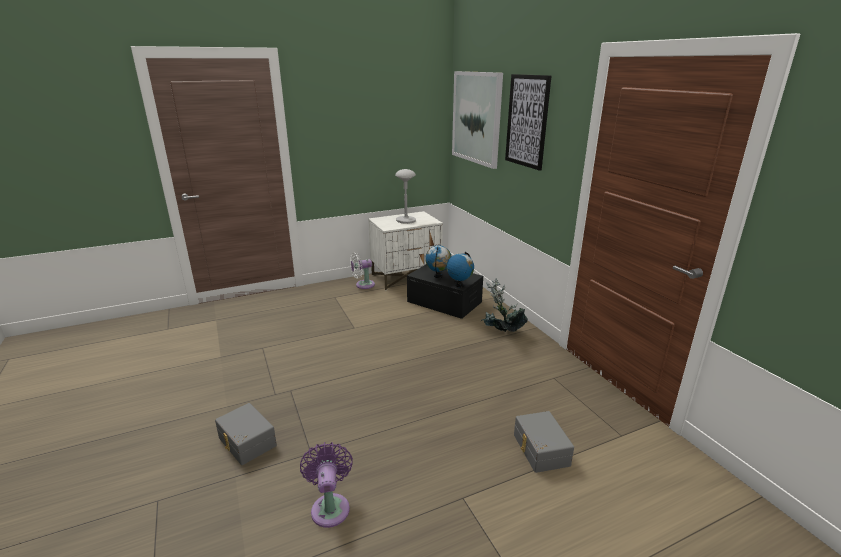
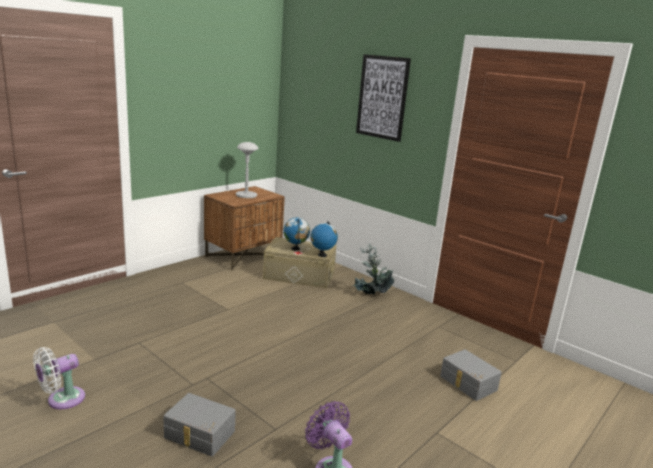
camera: 25 degrees left, 5 degrees down
(363, 285) = (203, 267): white fan -> white fan (62, 400)
(406, 277) = (243, 255): white nightstand -> brown nightstand
(444, 302) = (299, 275): black storage box -> beige storage box
(476, 118) = (316, 92): picture -> none

